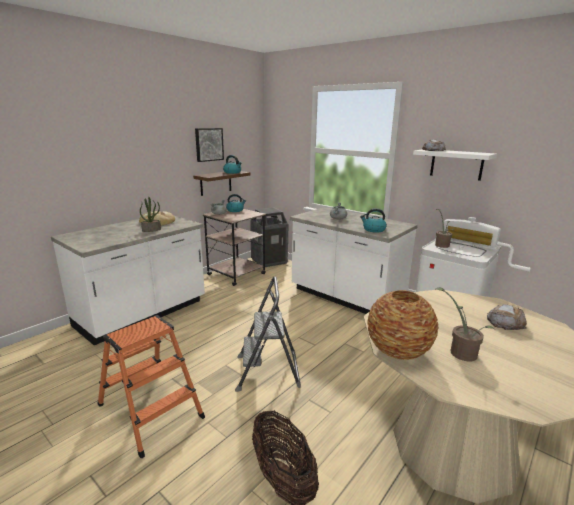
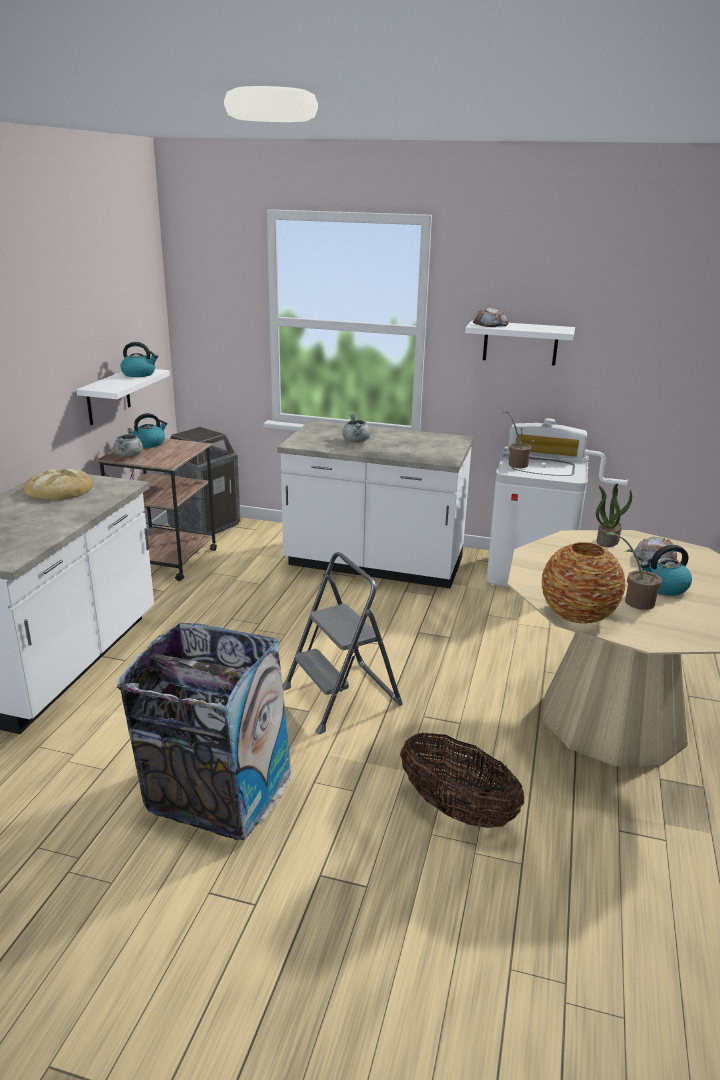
camera: 25 degrees left, 5 degrees up
(150, 410) = (216, 793): orange step ladder -> trash can
(151, 230) = (74, 508): potted plant -> potted plant (607, 540)
(208, 144) = (93, 326): picture -> none
(216, 183) = (108, 396): brown shelf -> white shelf
(373, 230) = (425, 454): kettle -> kettle (663, 587)

